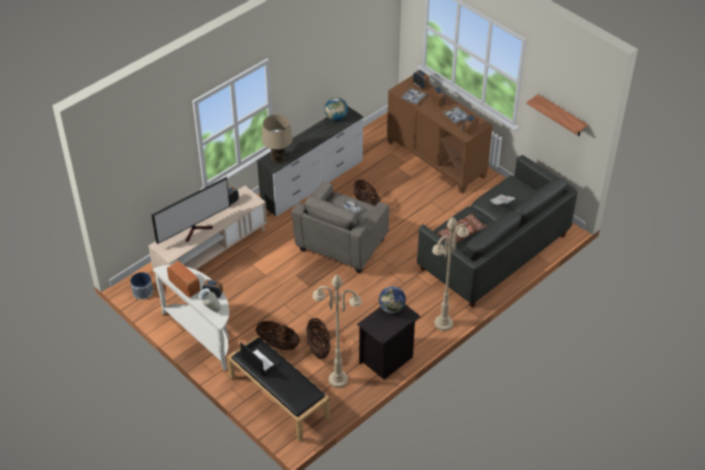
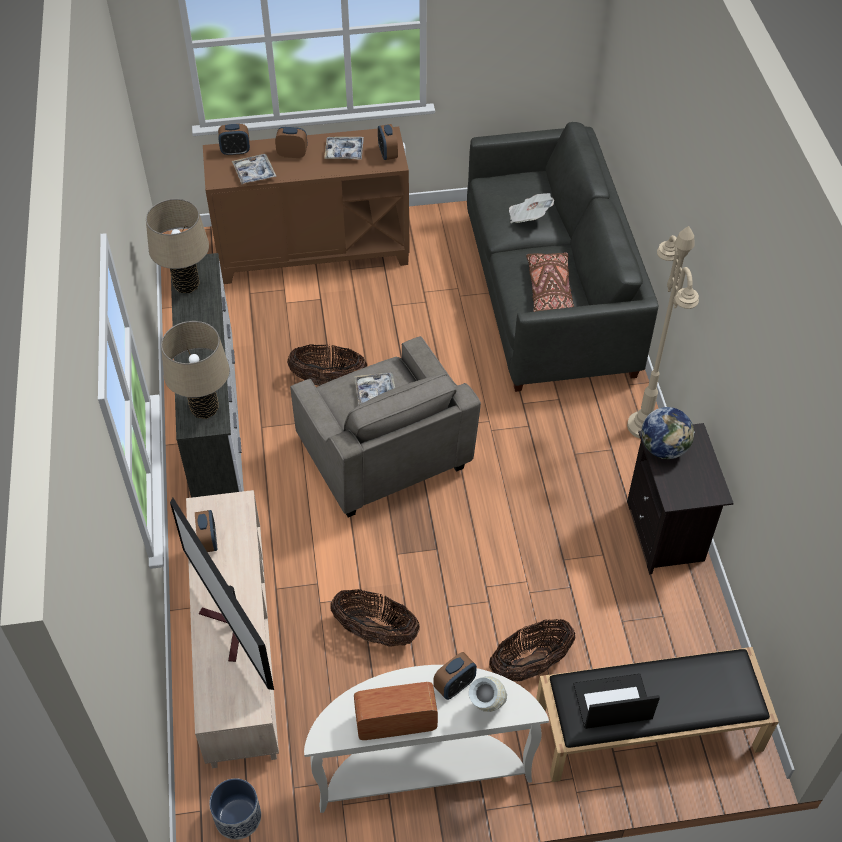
camera: 55 degrees left, 5 degrees up
(197, 230) = (229, 630): television -> television turned 150 degrees clockwise
(318, 347) = (578, 610): basket -> basket (375, 632)
(336, 118) = (186, 285): globe -> beige table lamp
(338, 380) = (665, 622): beige floor lamp -> none
(561, 116) = (522, 28): shelf -> none

